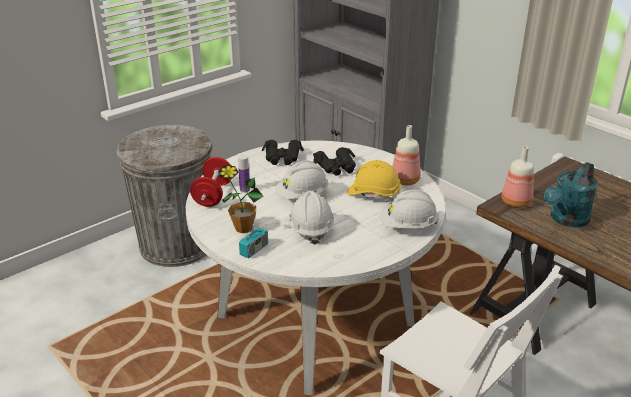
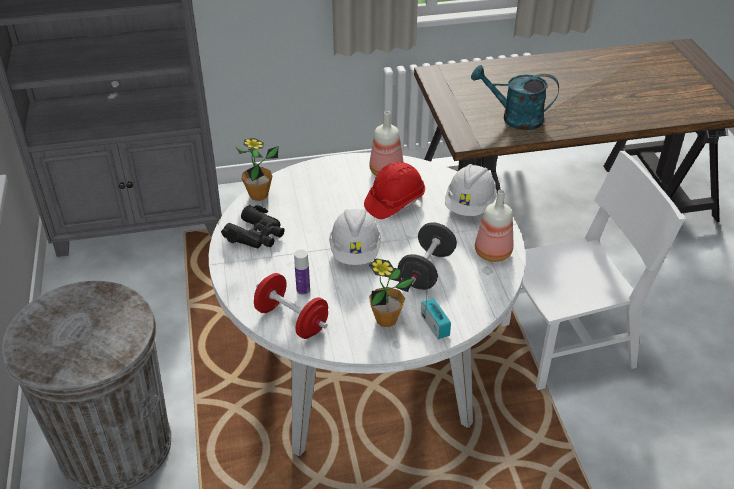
camera: 60 degrees left, 10 degrees up
(310, 229) = (426, 270): white hard hat -> black dumbbell
(322, 146) = (258, 195): none -> potted plant
(336, 167) = (317, 204): black binoculars -> none
(373, 194) = (394, 202): yellow hard hat -> red hard hat
(515, 202) = (466, 129): bottle -> bottle (491, 252)
(566, 220) = (514, 118): turquoise watering can -> turquoise watering can turned 120 degrees clockwise

